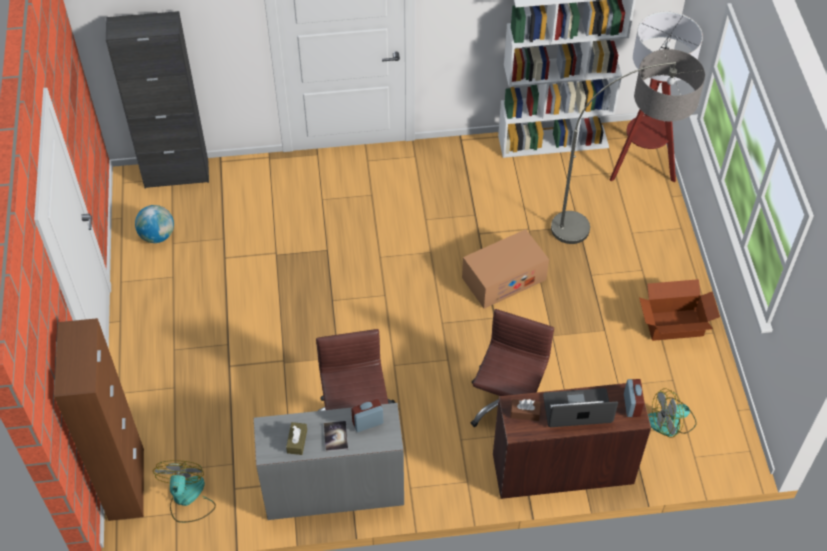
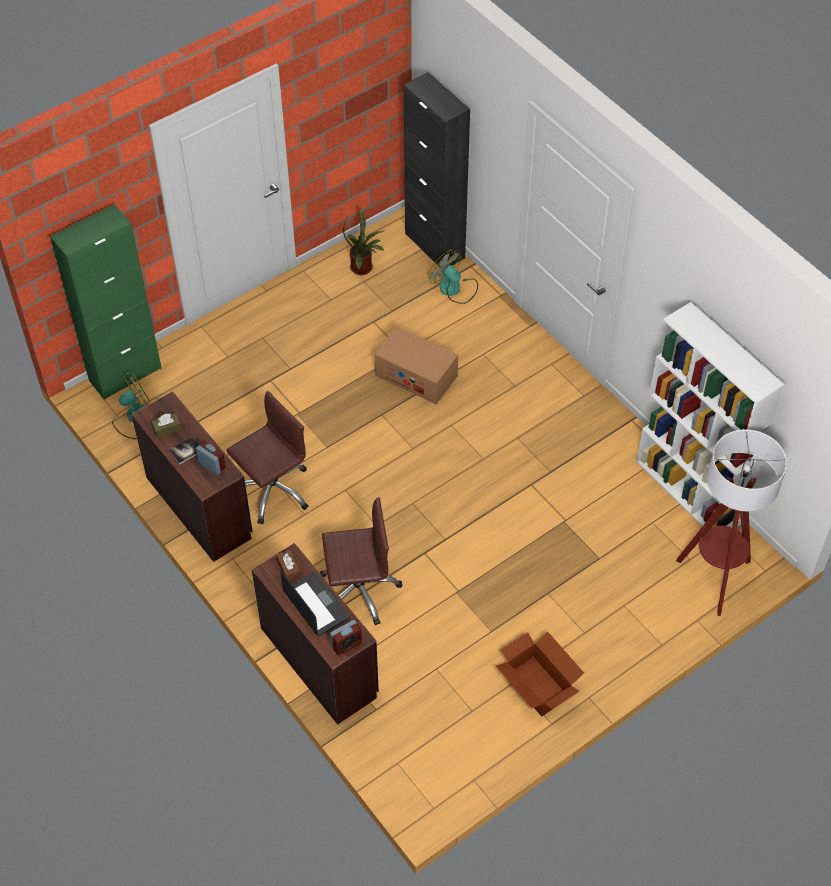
camera: 60 degrees right, 0 degrees up
(126, 484) = (125, 374): brown cabinet -> green cabinet
(157, 235) = (364, 268): globe -> potted plant
(333, 488) = (200, 506): grey desk -> brown desk
(503, 278) = (493, 526): cardboard box -> cardboard box (416, 375)
(616, 223) = (626, 587): floor lamp -> none
(671, 422) = (423, 728): fan -> fan (454, 289)

